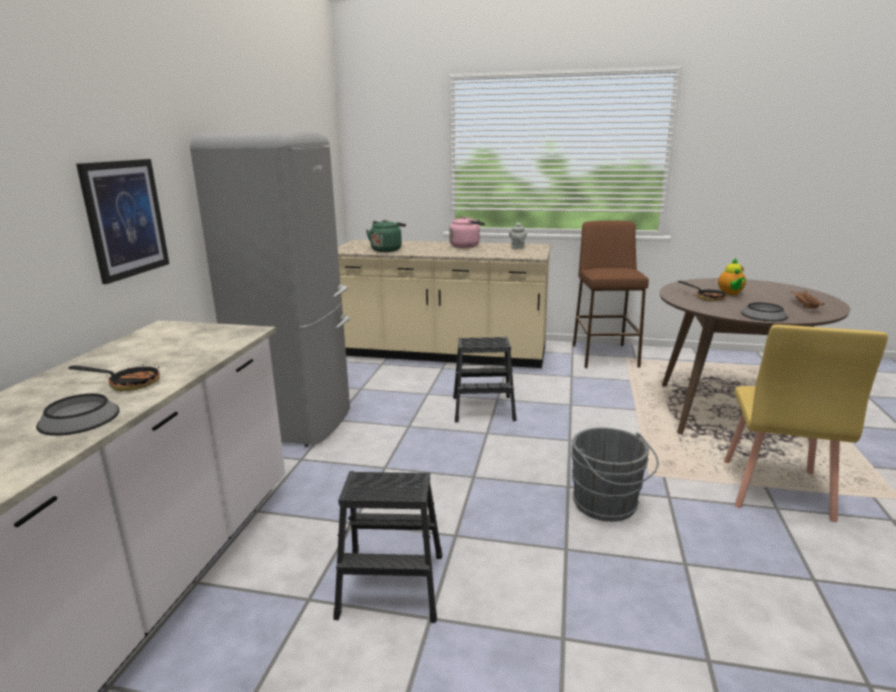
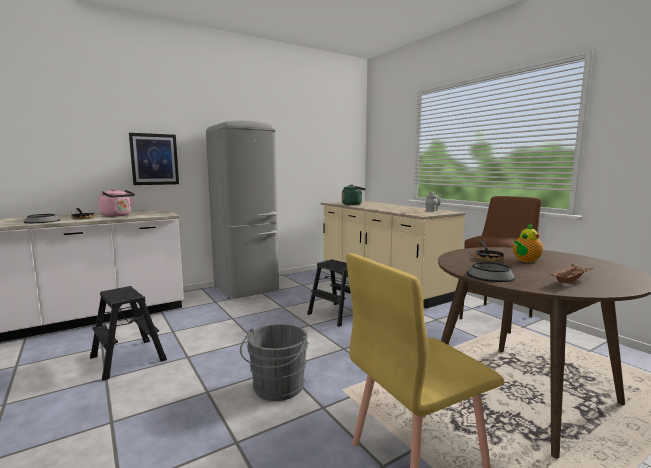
camera: 45 degrees right, 10 degrees down
(466, 246) = (403, 207): pink kettle -> pink kettle (117, 215)

